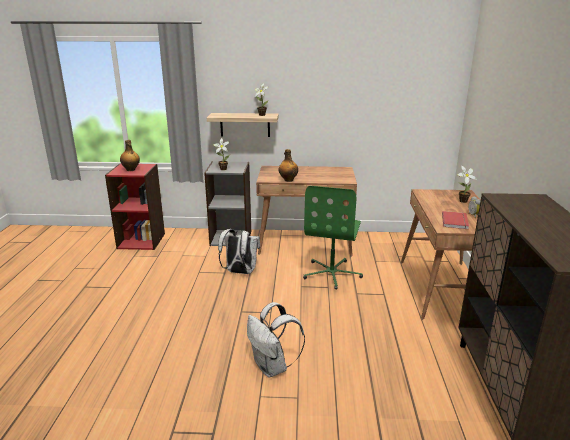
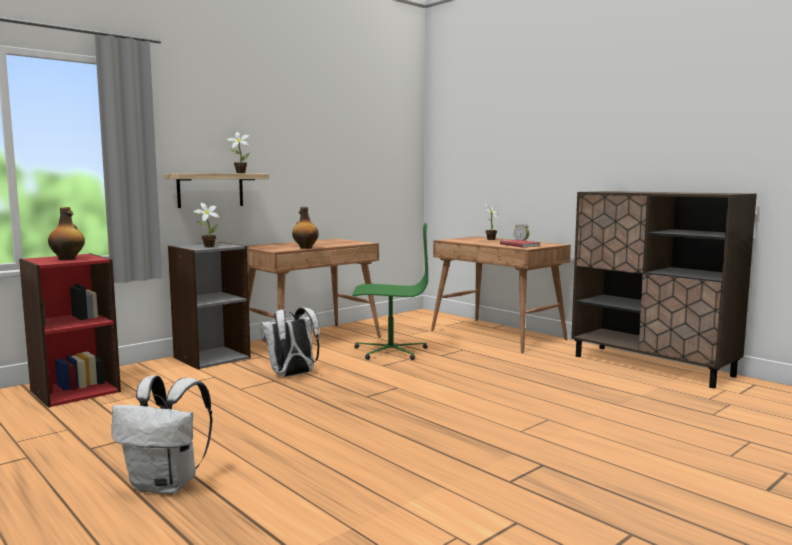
camera: 45 degrees left, 15 degrees down
(272, 367) = (487, 414): white backpack -> white backpack (167, 485)
(332, 273) = (390, 351): green office chair -> green office chair turned 60 degrees counterclockwise

